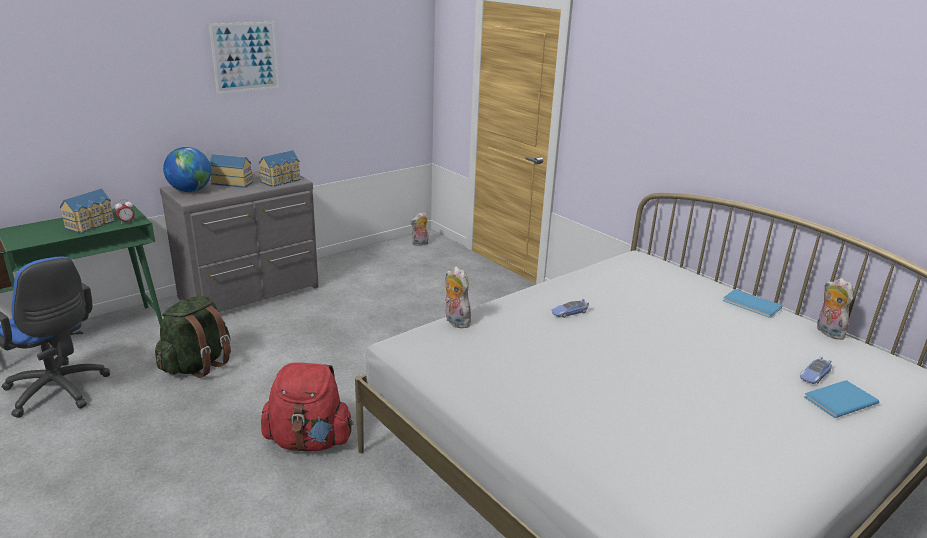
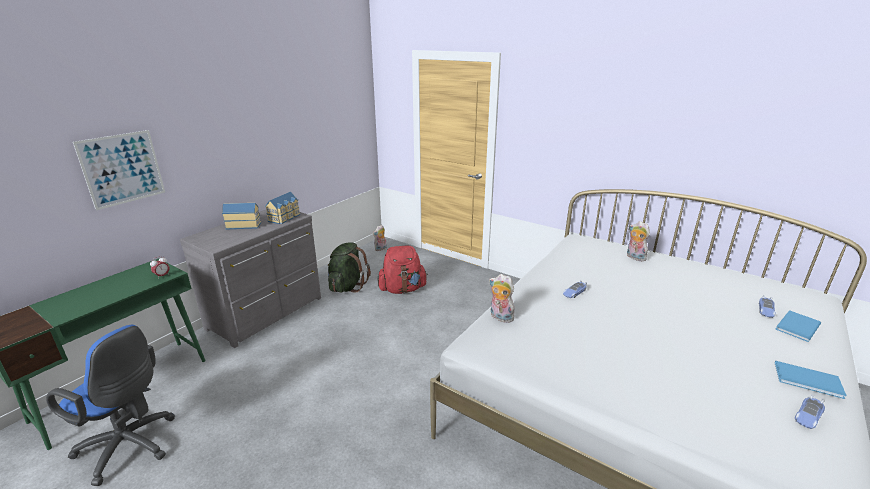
camera: 15 degrees left, 0 degrees up
(92, 224) = (129, 284): toy house -> none
(190, 191) = (210, 238): globe -> none
(197, 365) = (253, 389): green backpack -> green backpack (347, 286)
(245, 57) = (239, 118): picture -> picture (122, 169)
(309, 441) = (386, 438): red backpack -> red backpack (402, 289)
(742, 487) = (808, 416): none -> toy car
(752, 305) = (683, 263): blue book -> blue book (810, 381)
(827, 332) = (741, 275): plush toy -> plush toy (634, 257)

